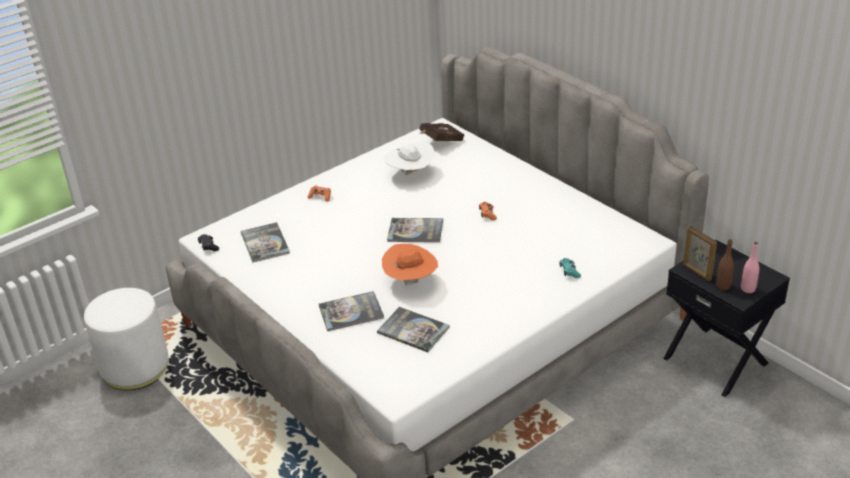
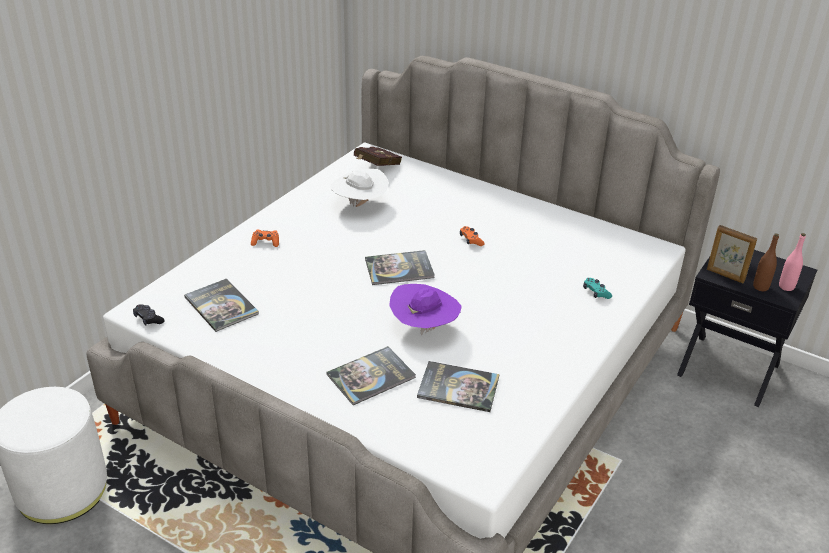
camera: 20 degrees left, 0 degrees up
(411, 281) = (424, 328): orange hat -> purple hat

